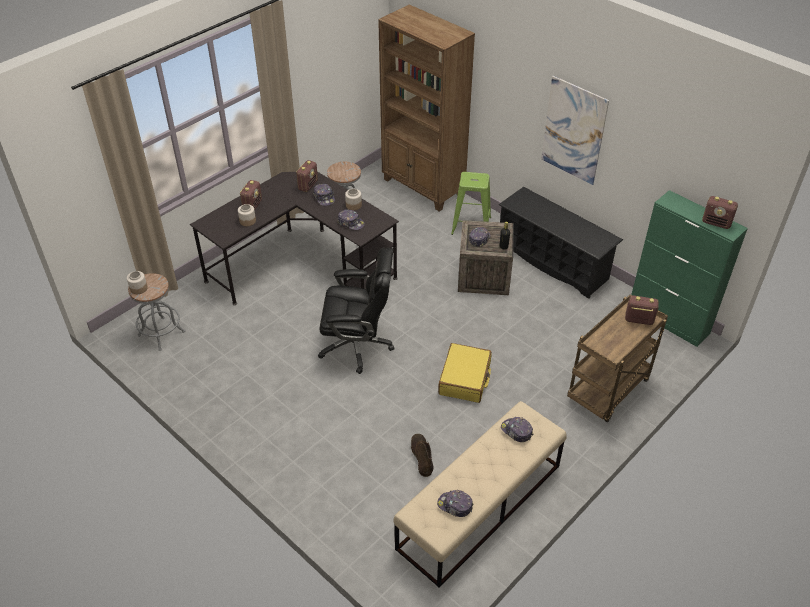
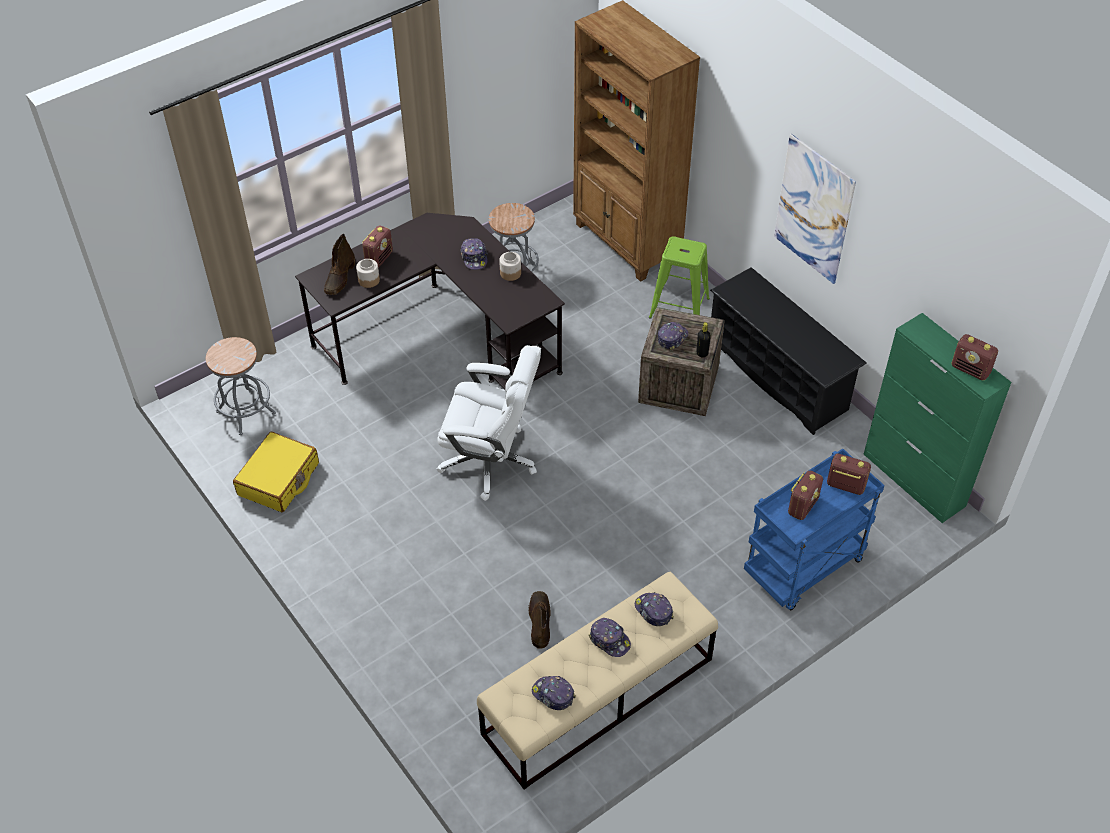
camera: 10 degrees right, 5 degrees up
(139, 288) = (219, 357): jar -> none
(225, 222) = (340, 278): none -> brown boot
(308, 185) = (457, 236): radio -> radio (803, 506)
(351, 223) = (501, 299): cap -> cap (609, 640)
(358, 345) = (491, 460): black office chair -> white office chair
(465, 379) = (619, 526): yellow suitcase -> yellow suitcase (279, 480)
(608, 391) = (803, 569): brown cart -> blue cart

